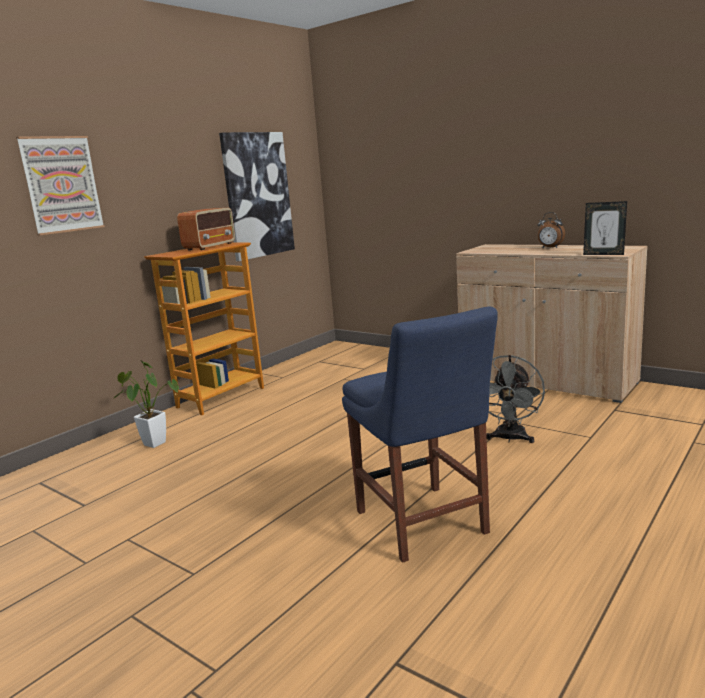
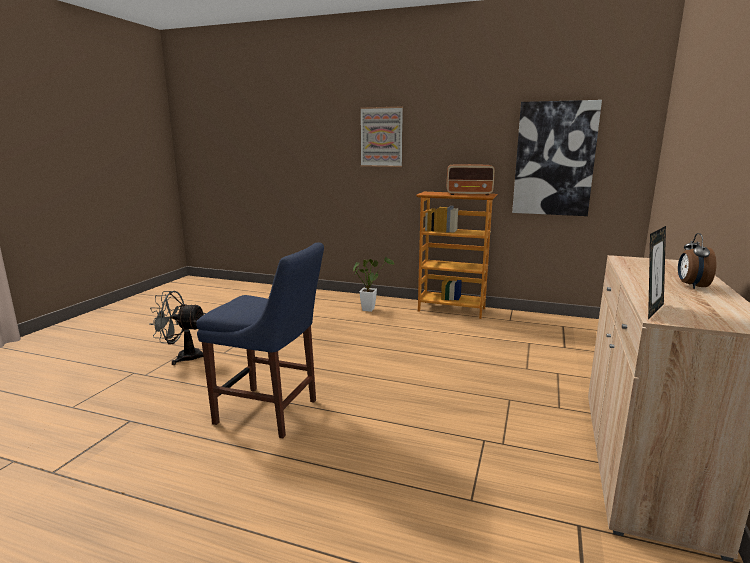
camera: 70 degrees right, 0 degrees up
(423, 525) = (271, 412): blue chair -> blue chair turned 120 degrees counterclockwise
(510, 439) = (438, 442): grey fan -> grey fan (183, 357)
(603, 254) = (650, 310): picture frame -> picture frame turned 150 degrees counterclockwise

